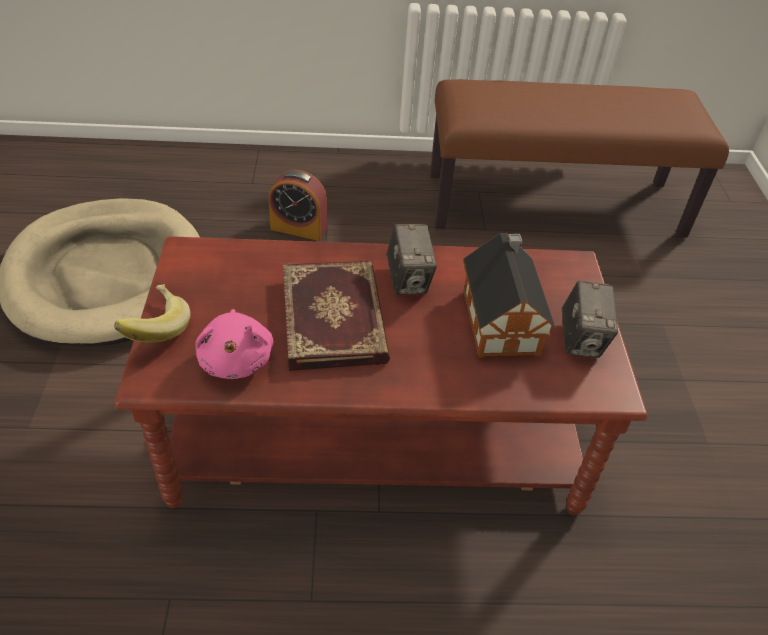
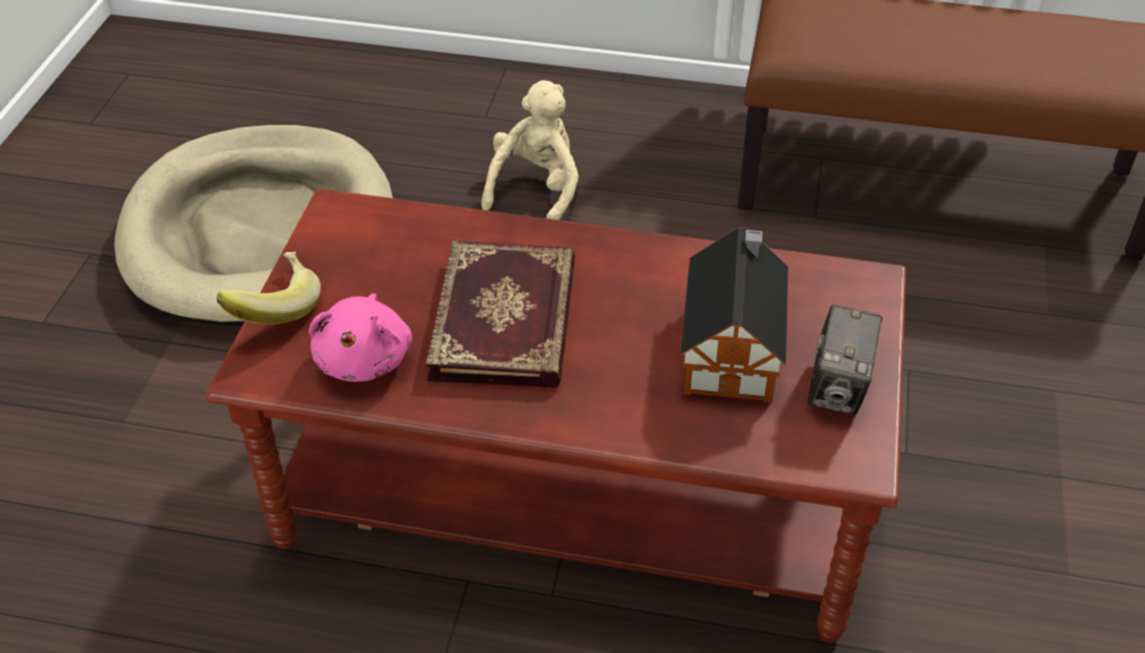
camera: 15 degrees right, 0 degrees up
(298, 228) = (536, 190): alarm clock -> beige plush toy
(408, 281) = (620, 281): camera -> none

